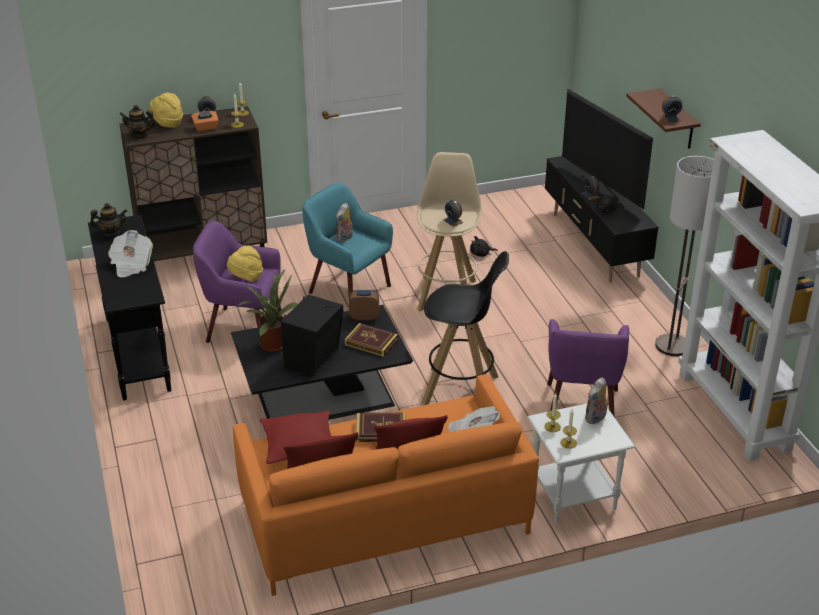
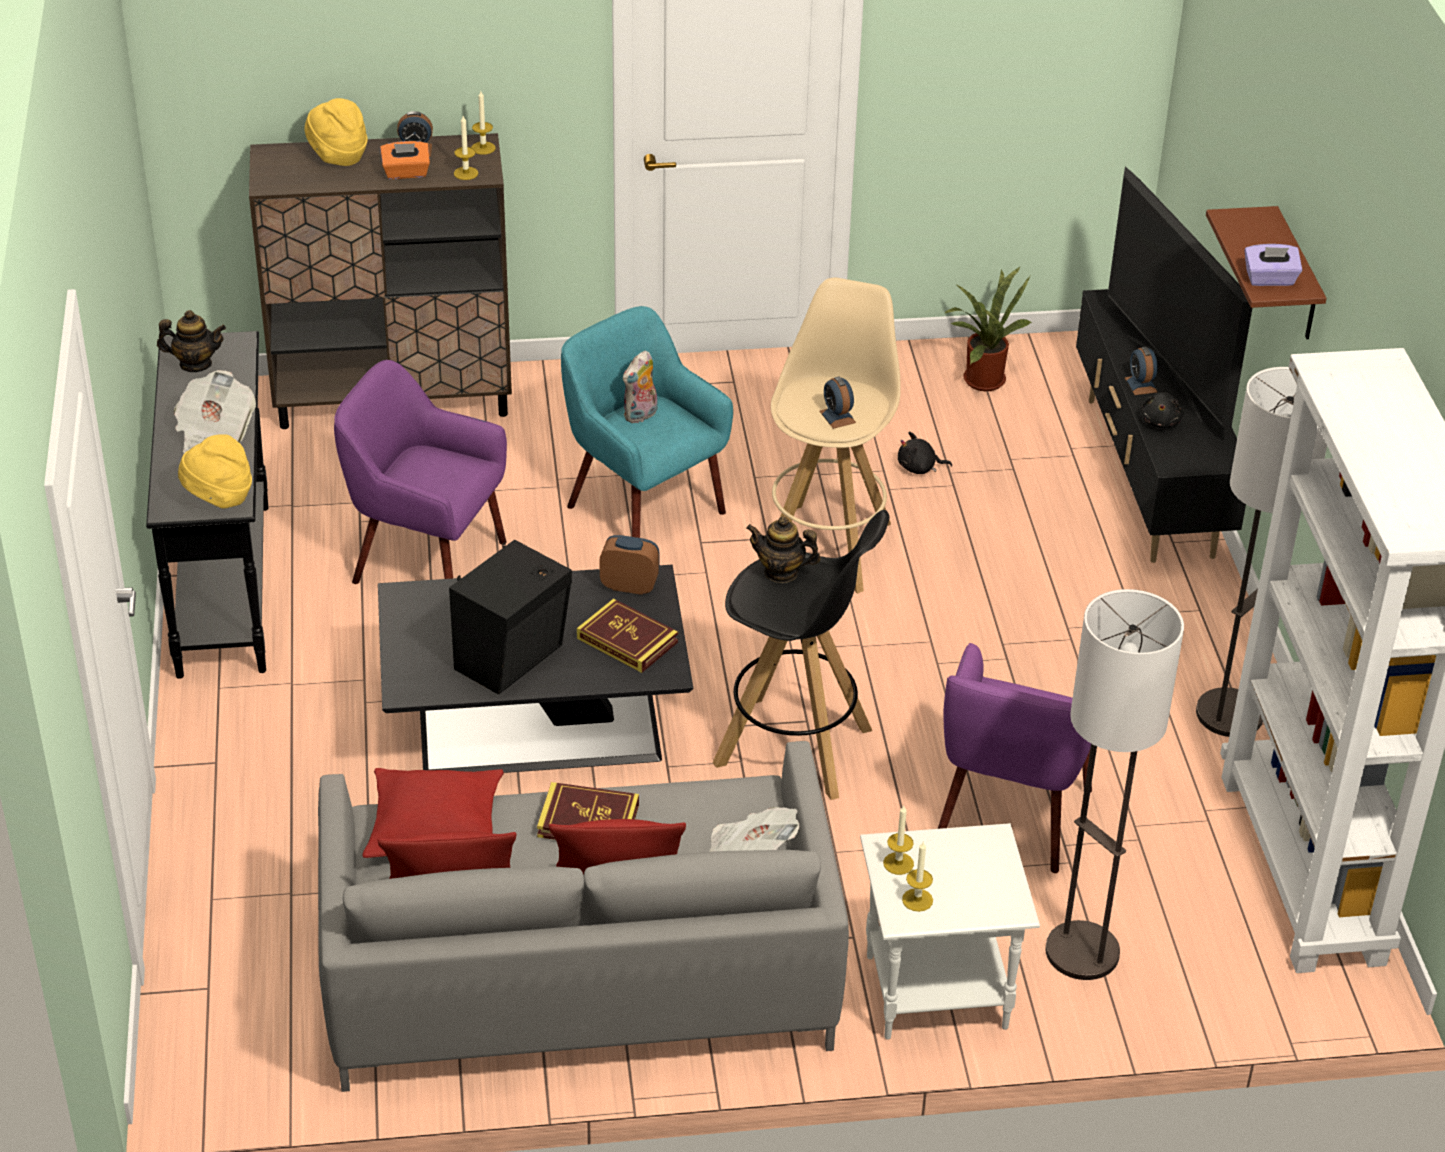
camera: 10 degrees right, 5 degrees up
(139, 135) = (280, 175): teapot -> teapot (781, 572)
(246, 278) = (434, 475): yellow hat -> yellow hat (219, 497)
(271, 343) = (444, 617): potted plant -> potted plant (981, 378)
(384, 516) = (579, 974): orange sofa -> grey sofa
(596, 418) = (985, 859): plush toy -> none
(640, 467) = (1081, 952): none -> floor lamp
(670, 118) = (1270, 279): alarm clock -> purple tissue box

